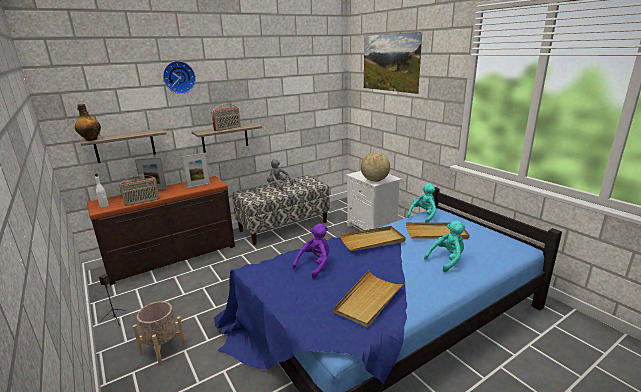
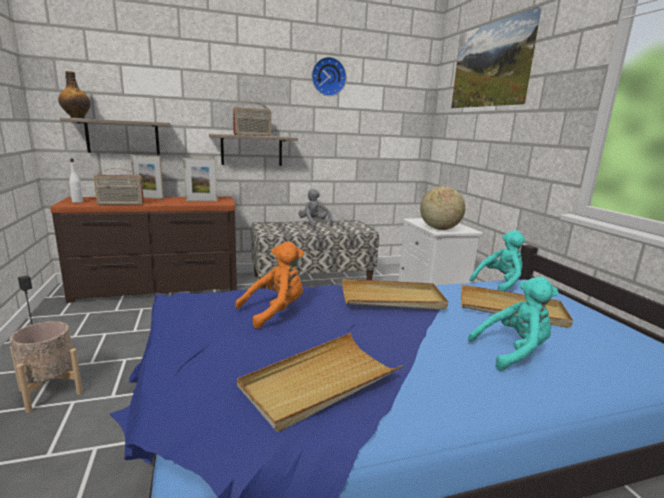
camera: 15 degrees right, 5 degrees down
(178, 77) = (200, 61): wall clock -> wall clock (328, 77)
(315, 265) = (275, 311): purple plush toy -> orange plush toy

